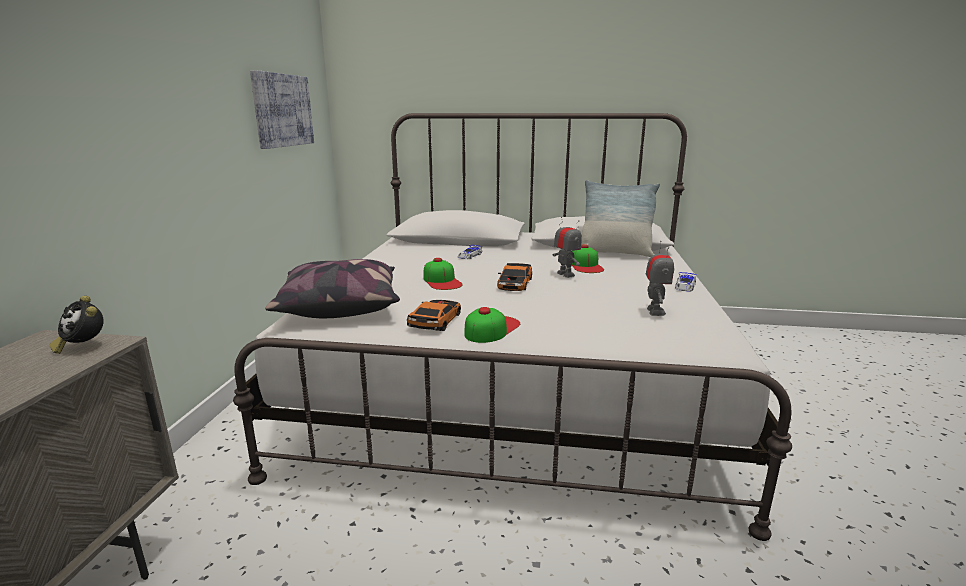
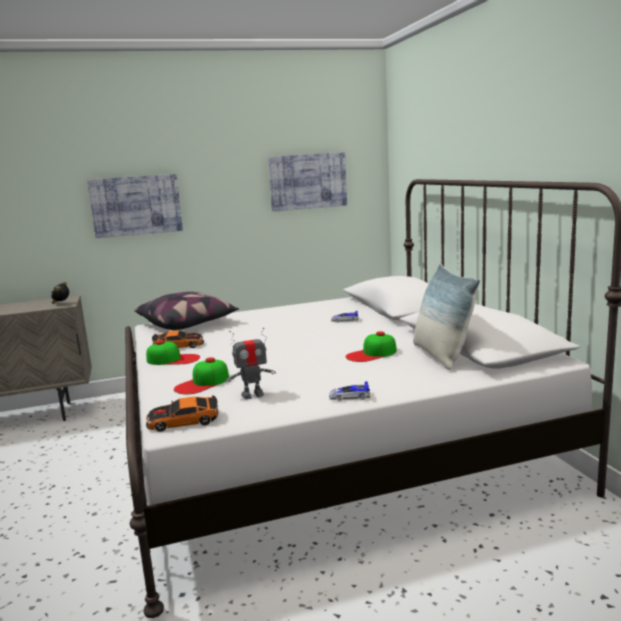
camera: 65 degrees right, 5 degrees down
(109, 133) = (136, 205): none -> picture
(442, 281) = (264, 329): cap -> cap (202, 383)
(515, 283) = (282, 345): toy car -> toy car (183, 421)
(565, 274) = (329, 353): toy robot -> none

